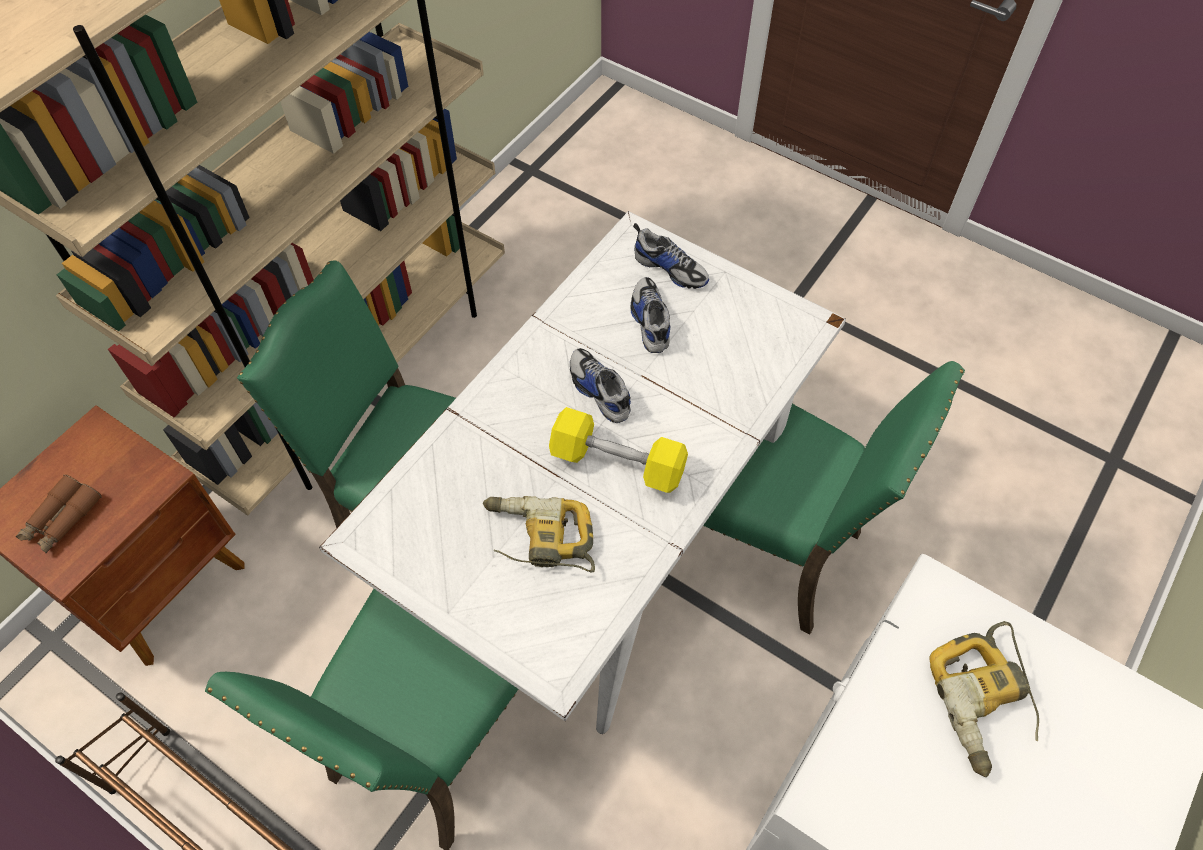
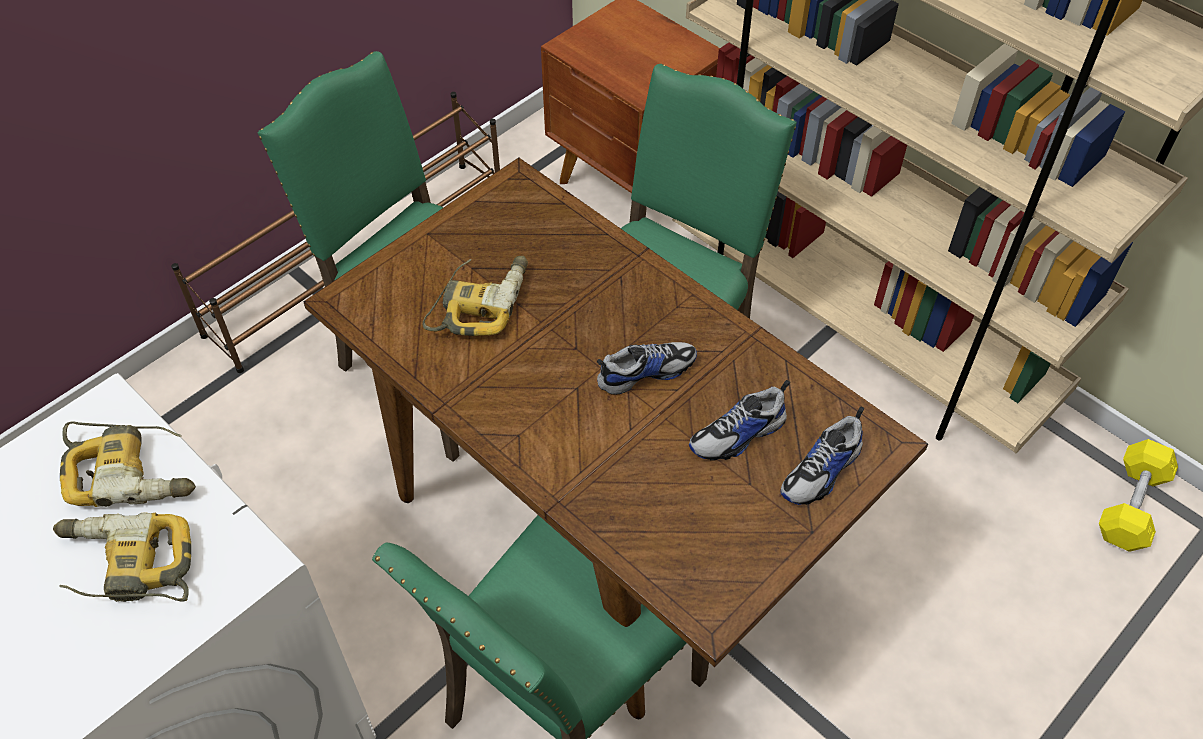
camera: 100 degrees right, 5 degrees down
(62, 519) = (613, 41): brown binoculars -> none
(601, 547) = (601, 525): white dining table -> brown dining table
(617, 462) = (549, 375): yellow dumbbell -> yellow dumbbell (1131, 506)
(649, 321) = (739, 435): shoe -> shoe turned 150 degrees clockwise
(887, 740) = (132, 471): none -> power drill

